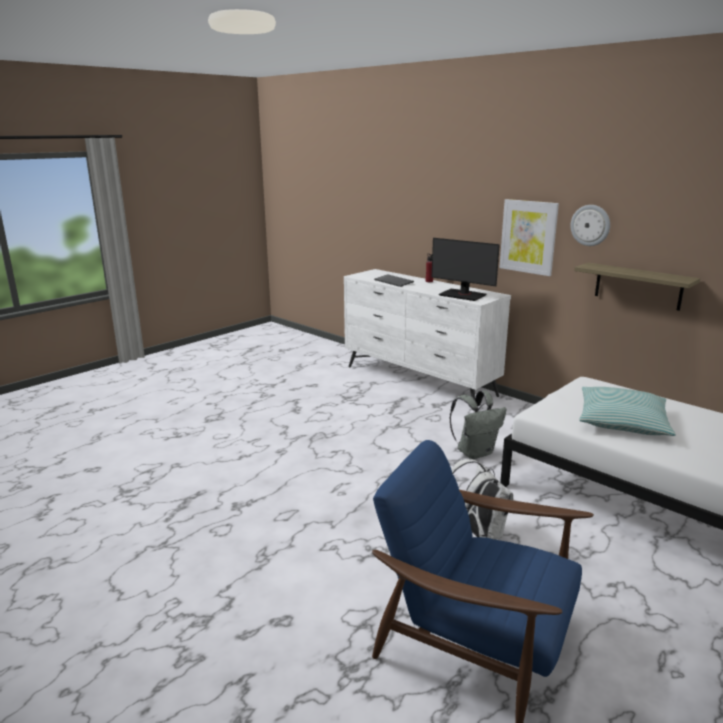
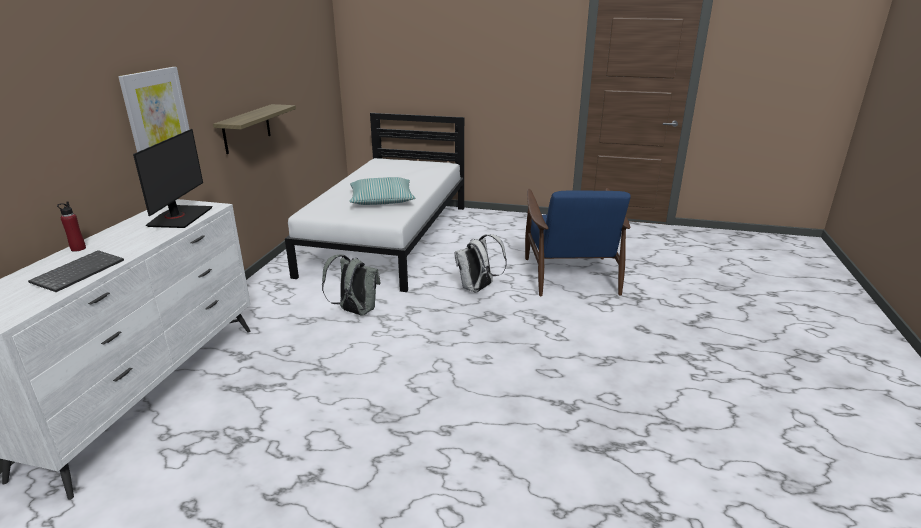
camera: 120 degrees left, 5 degrees up
(590, 225) = (204, 83): wall clock -> none

